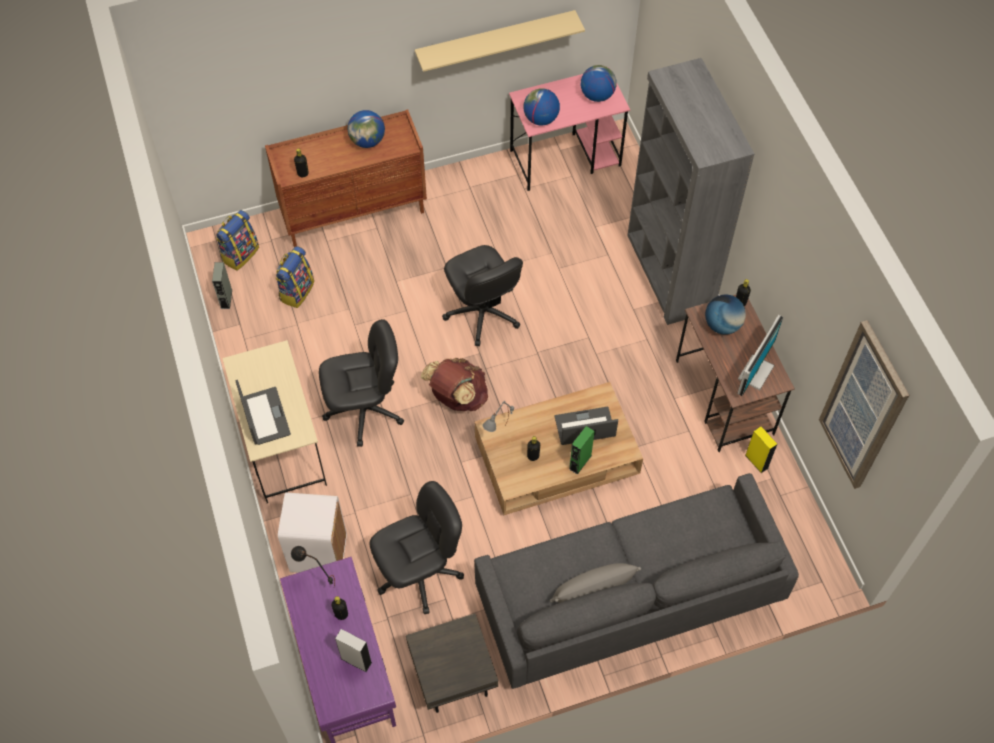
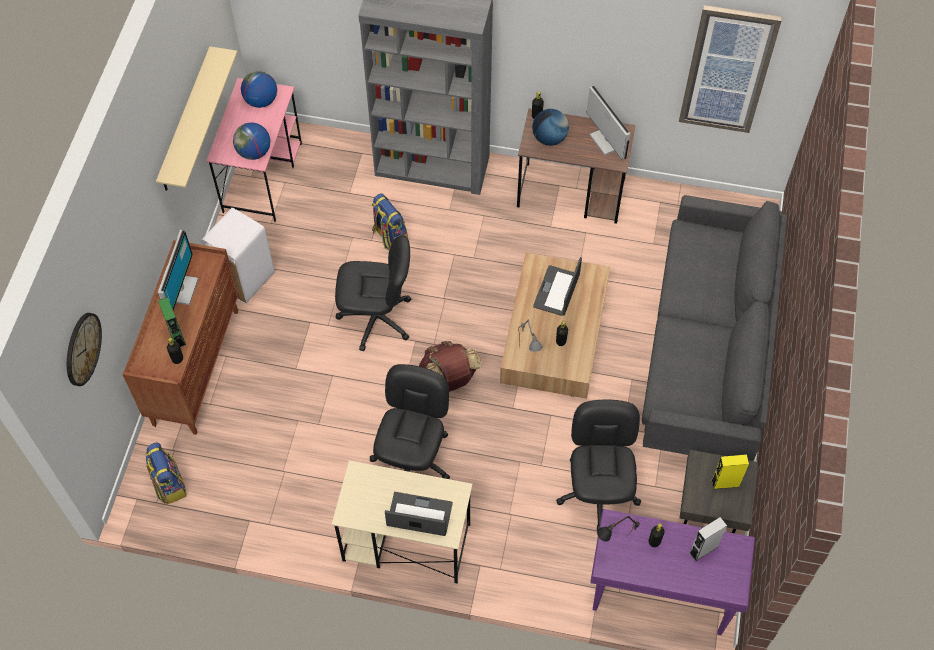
camera: 60 degrees left, 0 degrees up
(224, 86) = (82, 349): none -> wall clock
(226, 299) = (212, 520): grey speaker -> none
(296, 291) = (247, 455): backpack -> backpack (389, 237)
(318, 553) = (533, 562): white trash can -> white trash can (244, 279)
(367, 141) = (181, 289): globe -> monitor
(580, 462) = (587, 311): green speaker -> green speaker (177, 336)
(593, 589) = (712, 356): grey pillow -> none
(756, 461) = (640, 203): yellow speaker -> yellow speaker (725, 483)

